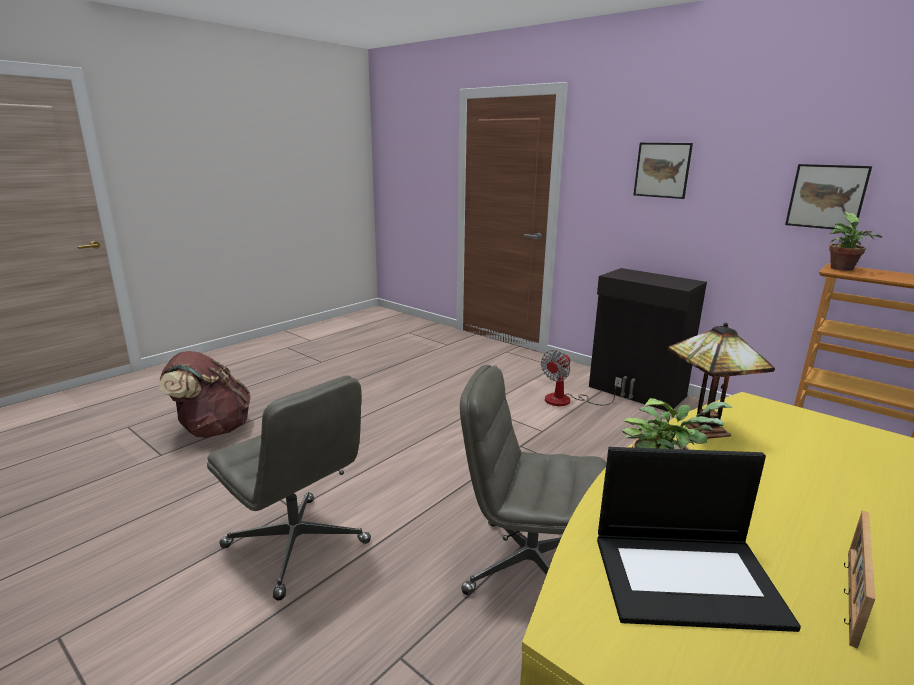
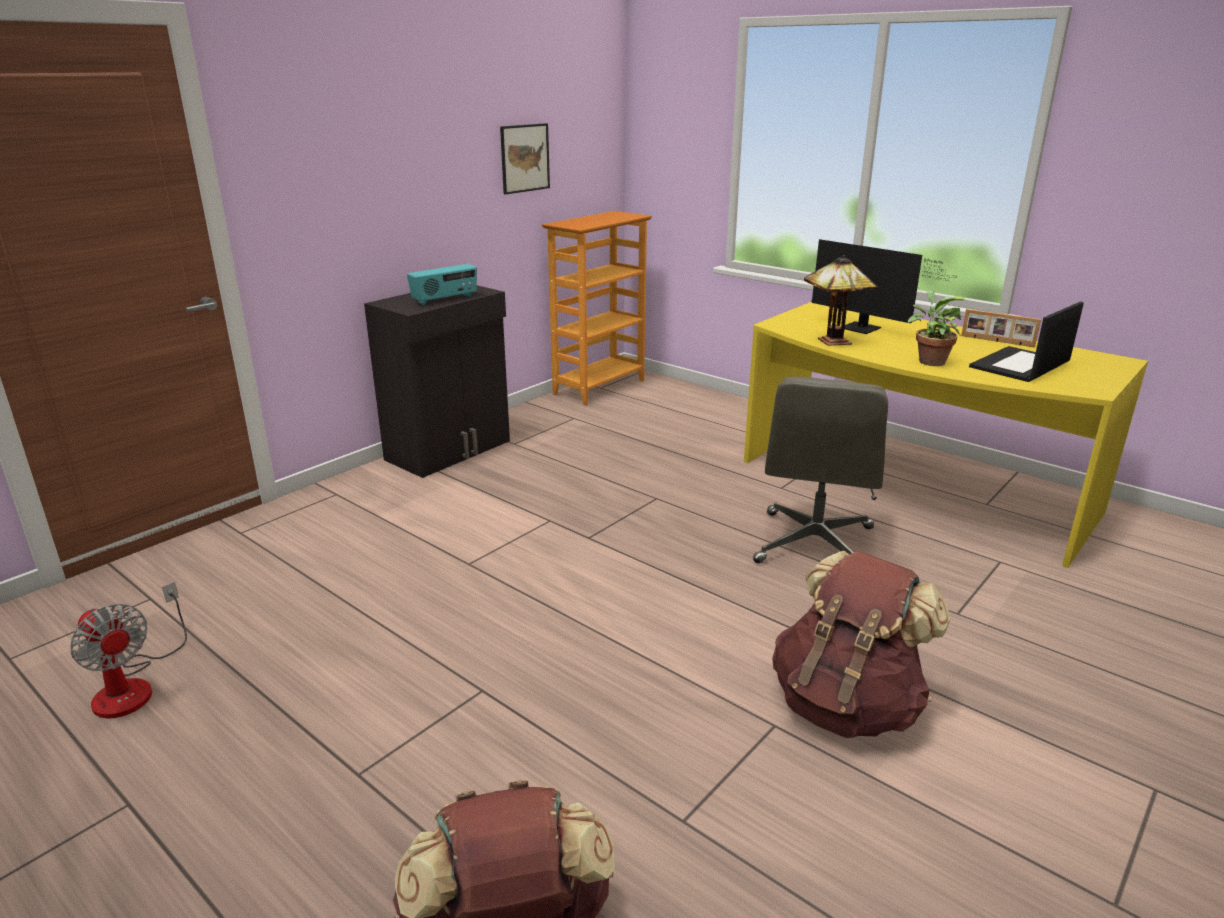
camera: 90 degrees left, 5 degrees up
(298, 545) = (846, 705): grey office chair -> brown backpack
(567, 400) = (463, 496): fan -> fan (134, 685)
(646, 280) = (445, 300): none -> radio
(662, 170) = (376, 150): picture -> none
(688, 578) = (1020, 365): laptop -> laptop turned 135 degrees counterclockwise
(792, 460) = (864, 329): none -> monitor
(843, 269) = (570, 224): potted plant -> none

